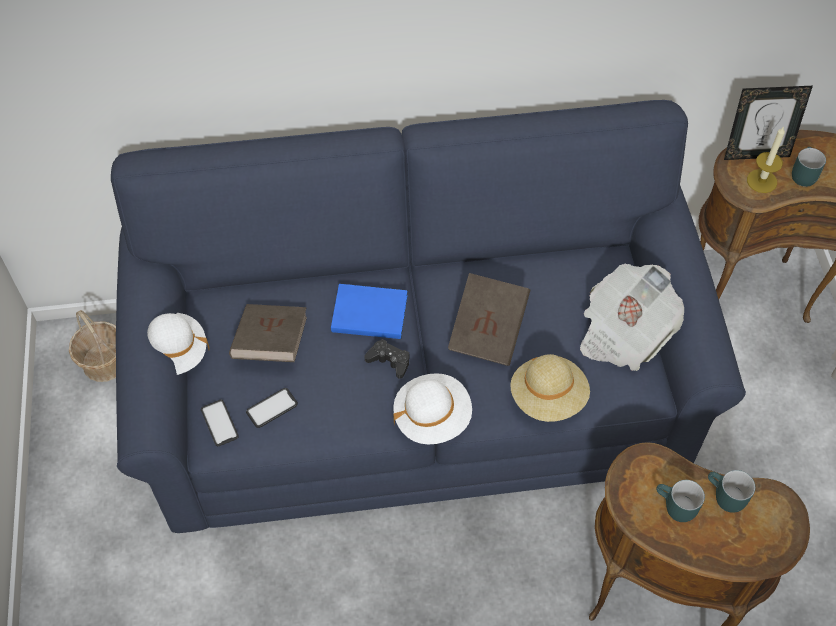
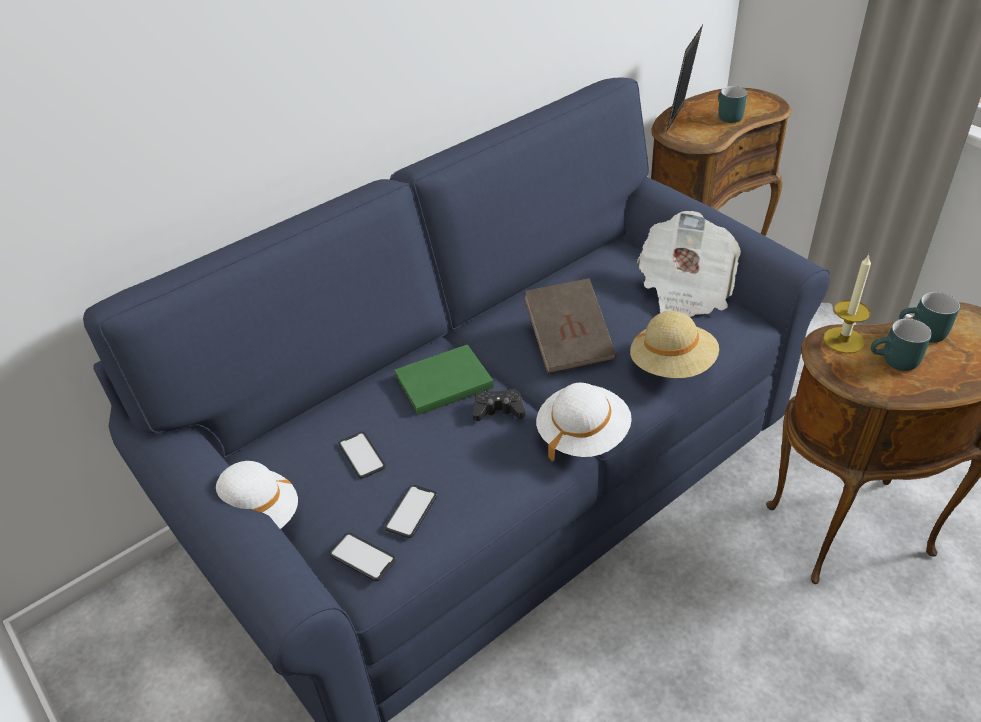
camera: 30 degrees left, 15 degrees down
(104, 363) = (134, 633): basket -> none
(271, 343) = (362, 455): brown book -> phone
(367, 312) = (441, 382): blue book -> green book
(755, 154) = (680, 118): picture frame -> picture frame turned 150 degrees clockwise
(762, 181) = (703, 131): candle -> candle (843, 340)

